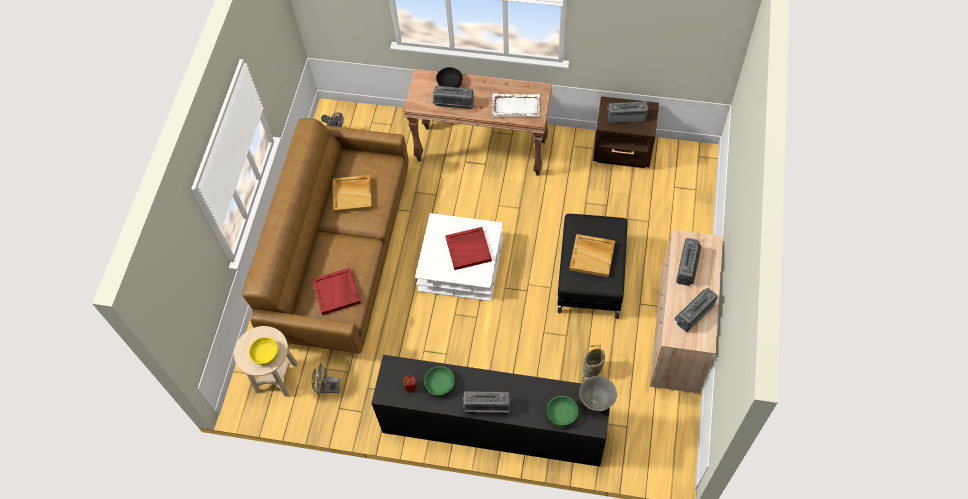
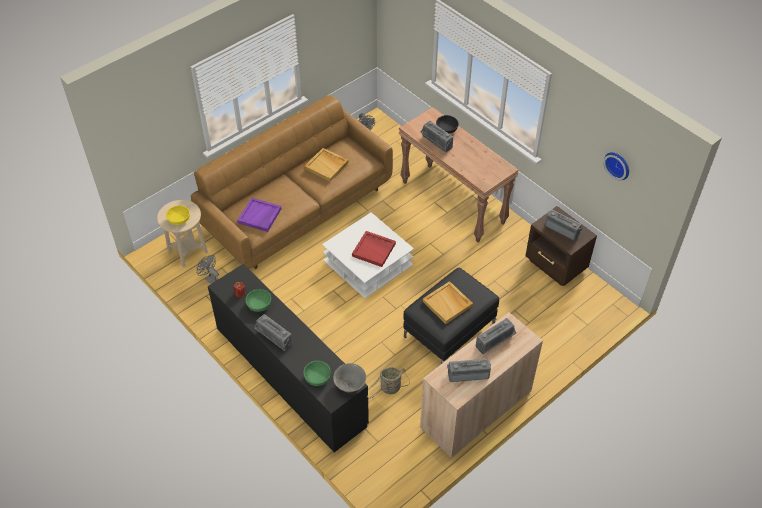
camera: 35 degrees right, 10 degrees down
(337, 292) = (260, 216): red tray -> purple tray
(515, 106) = (477, 168): white tray -> none
(674, 27) = (618, 164): none -> wall clock

